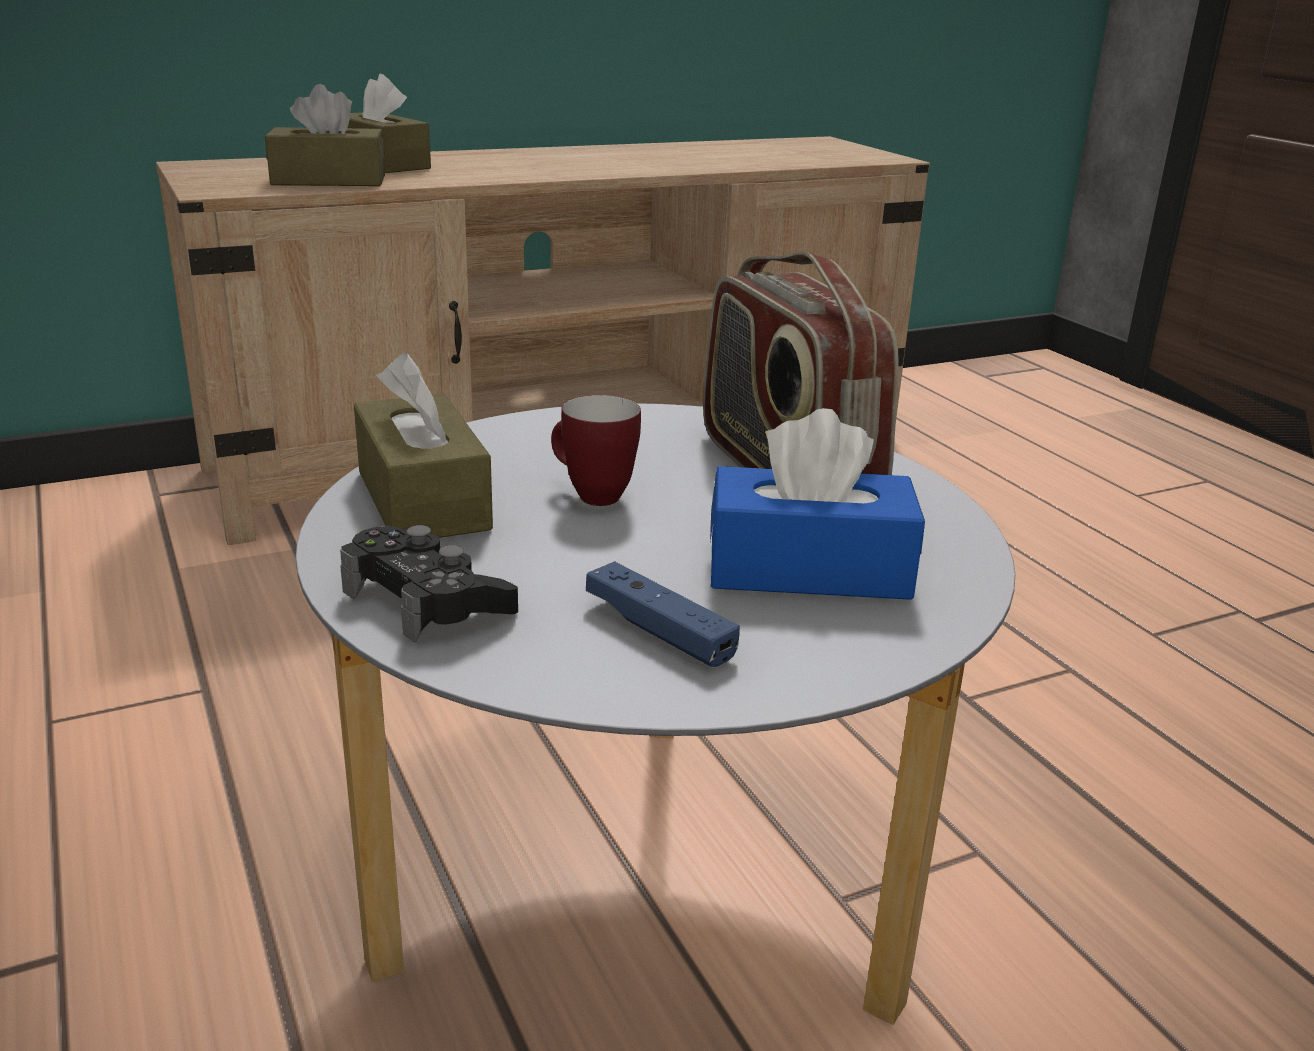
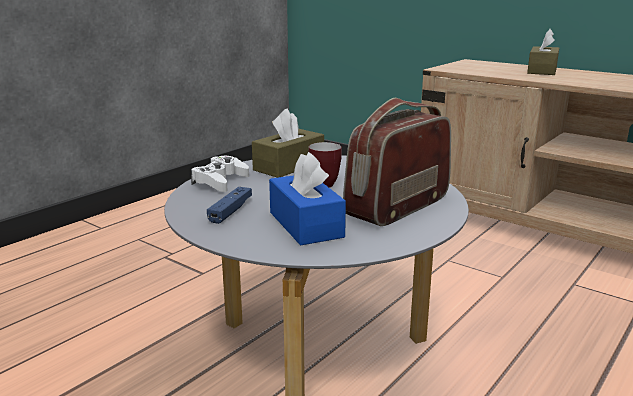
camera: 65 degrees right, 5 degrees down
(329, 180) = (494, 72): brown tissue box -> none
(428, 600) = (220, 181): black game controller -> white game controller

